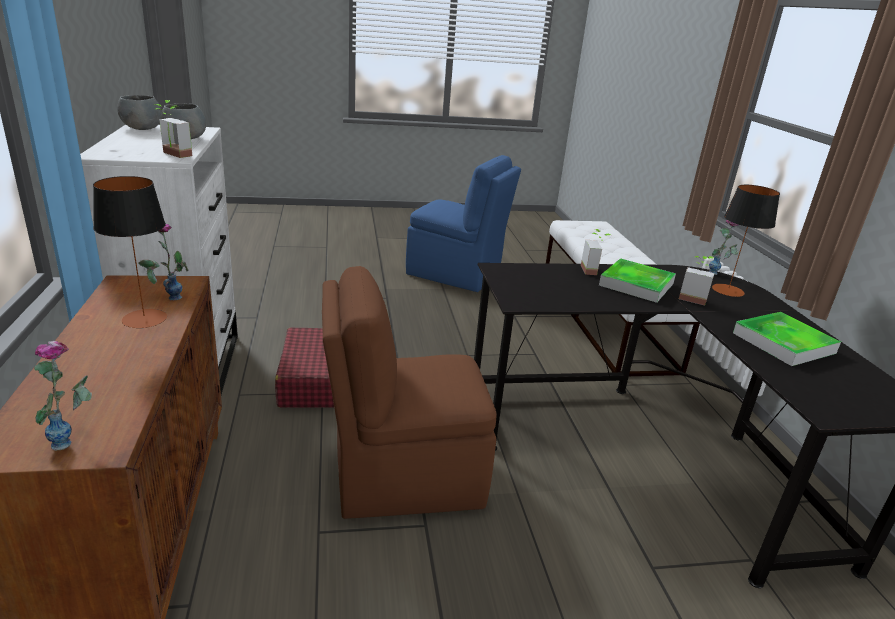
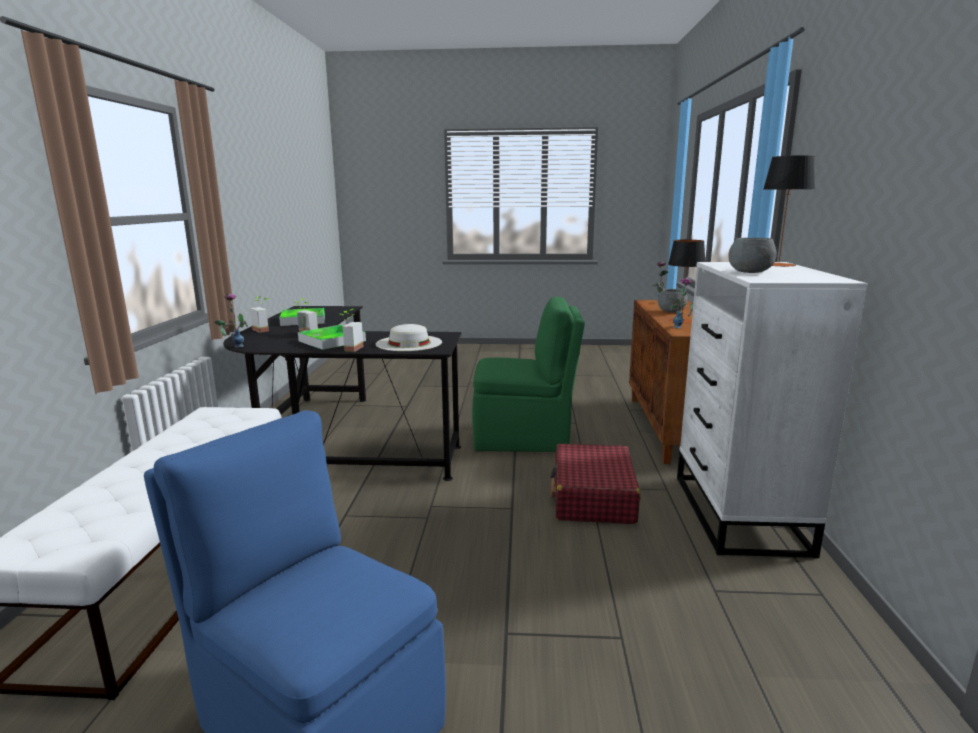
camera: 165 degrees left, 10 degrees down
(142, 128) = (823, 277): grey bowl -> grey bowl (671, 311)
(172, 155) = (723, 263): potted plant -> potted plant (264, 329)
(403, 476) = (524, 438): brown chair -> green chair
(543, 281) = (409, 343): none -> white hat
(728, 290) = (262, 338): table lamp -> table lamp (778, 265)

